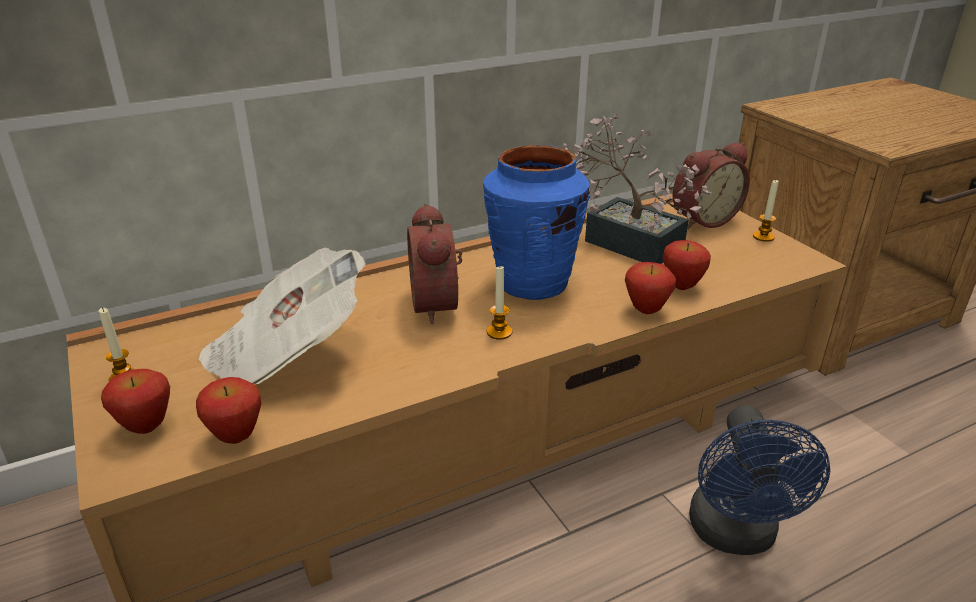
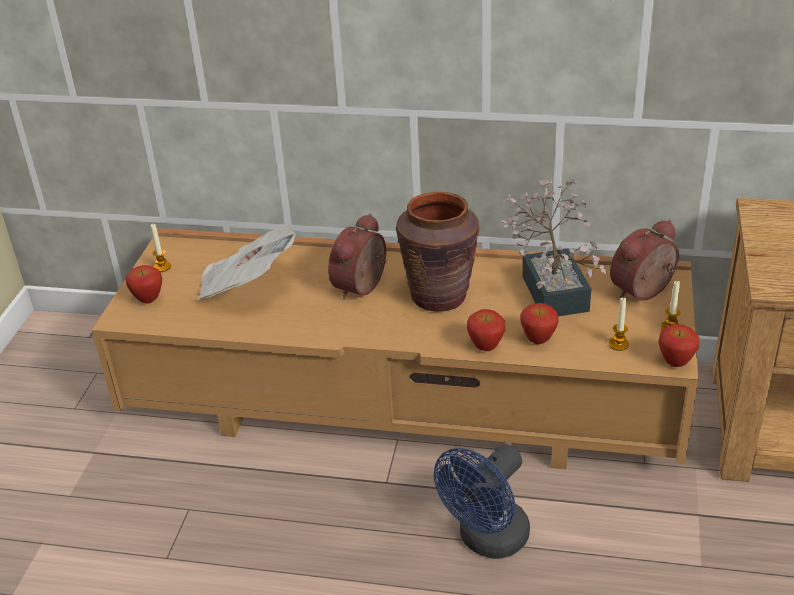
camera: 40 degrees right, 5 degrees up
(236, 437) = (180, 324): apple -> apple (675, 363)
(499, 332) = (374, 322): candle -> candle (618, 344)
(532, 284) = (439, 296): blue vase -> brown vase
(702, 219) = (644, 293): alarm clock -> alarm clock turned 135 degrees clockwise

